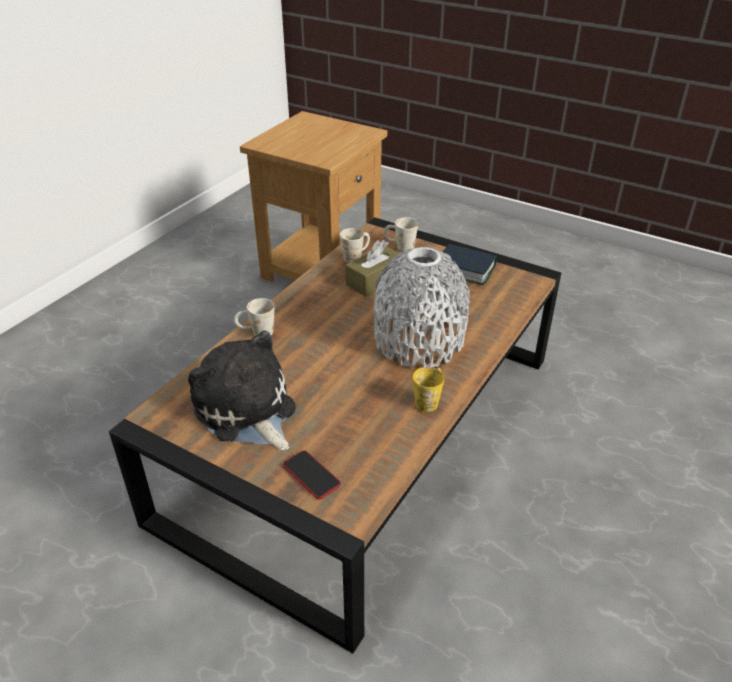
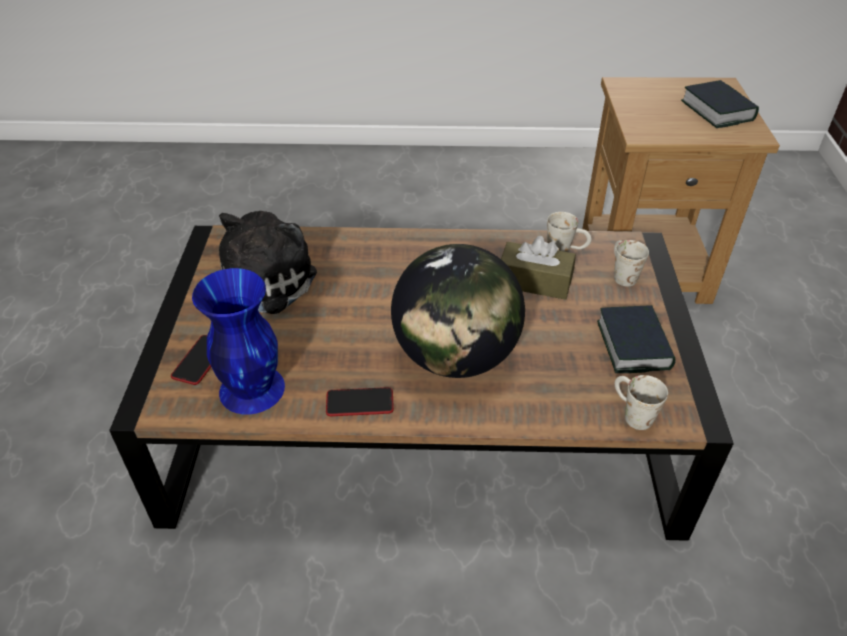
camera: 60 degrees right, 5 degrees up
(256, 333) = (374, 242): white mug -> white mug (631, 413)
(331, 130) = (717, 111): none -> book
(370, 453) = (251, 388): none -> blue vase
(419, 340) = (455, 357): grey vase -> globe
(429, 399) = (359, 403): yellow mug -> phone

